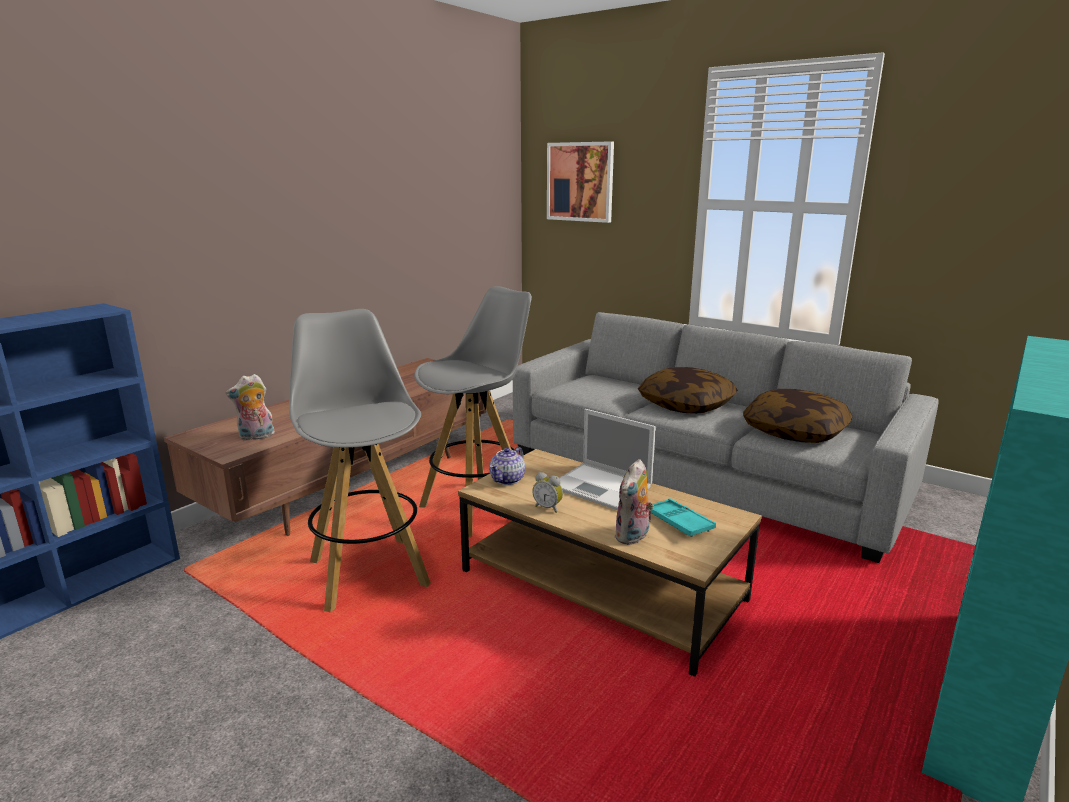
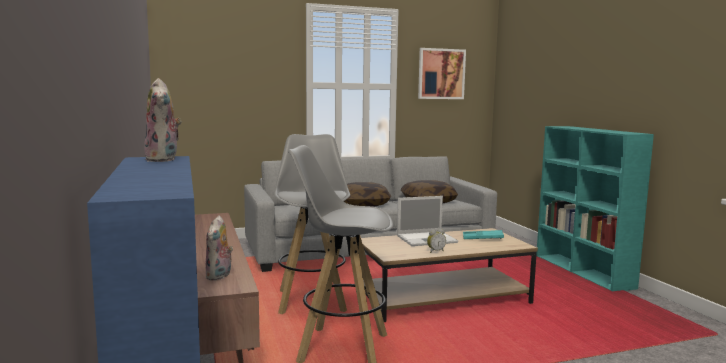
camera: 55 degrees left, 10 degrees down
(508, 479) = (388, 250): teapot -> none
(580, 182) = (212, 70): picture -> picture (441, 74)
(633, 537) = (486, 246): plush toy -> plush toy (164, 159)

